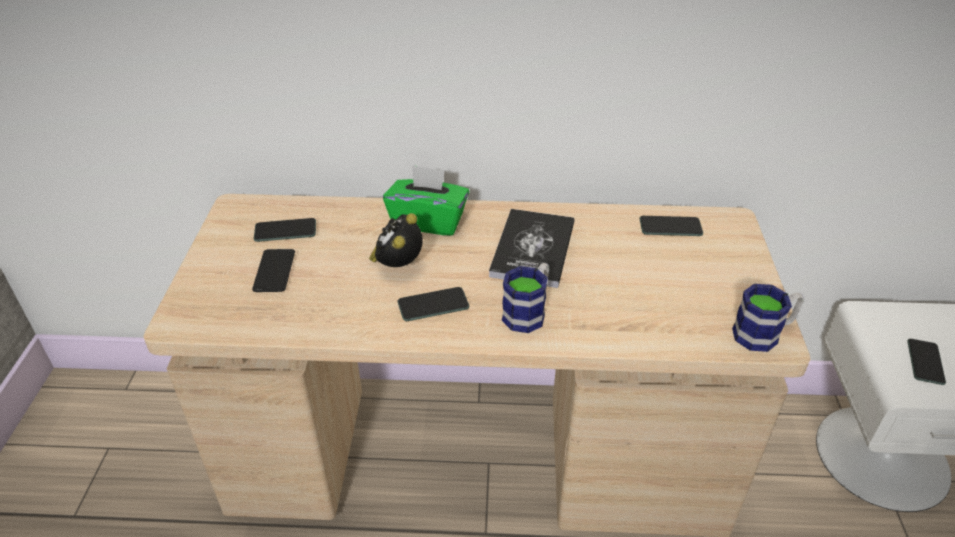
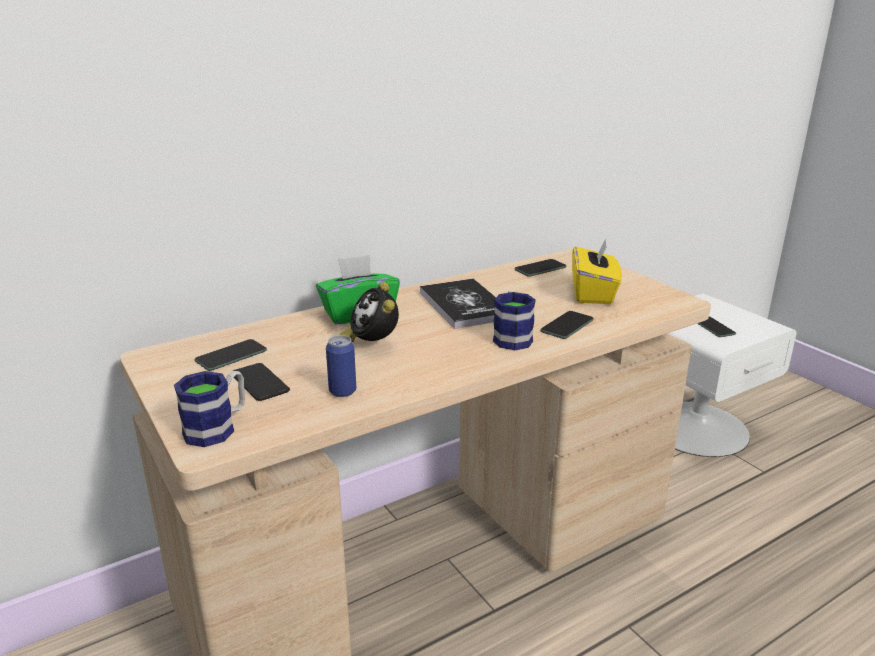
camera: 35 degrees left, 15 degrees down
(320, 310) = (342, 391): none -> can
(433, 305) = (435, 356): phone -> phone (567, 326)
(685, 287) = (593, 293): none -> yellow tissue box
(763, 333) = (669, 299): mug -> mug (218, 427)

